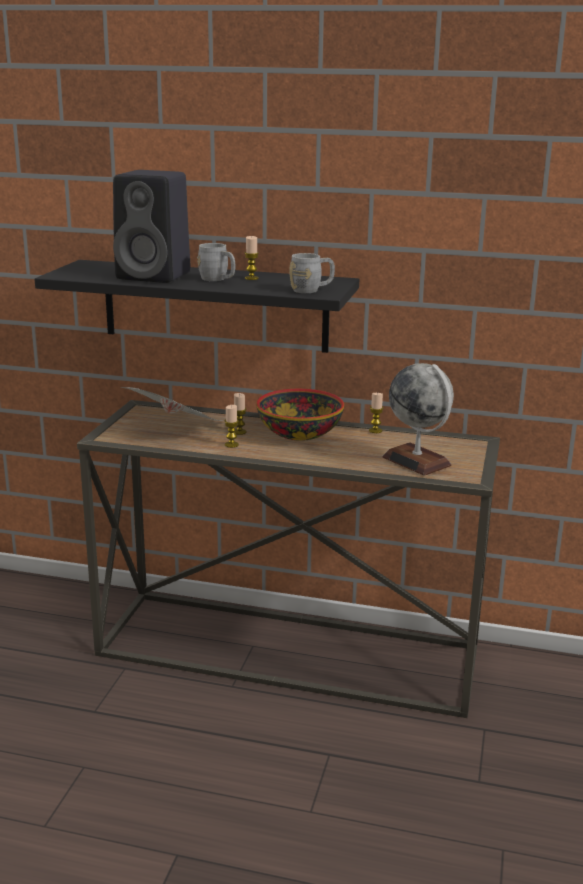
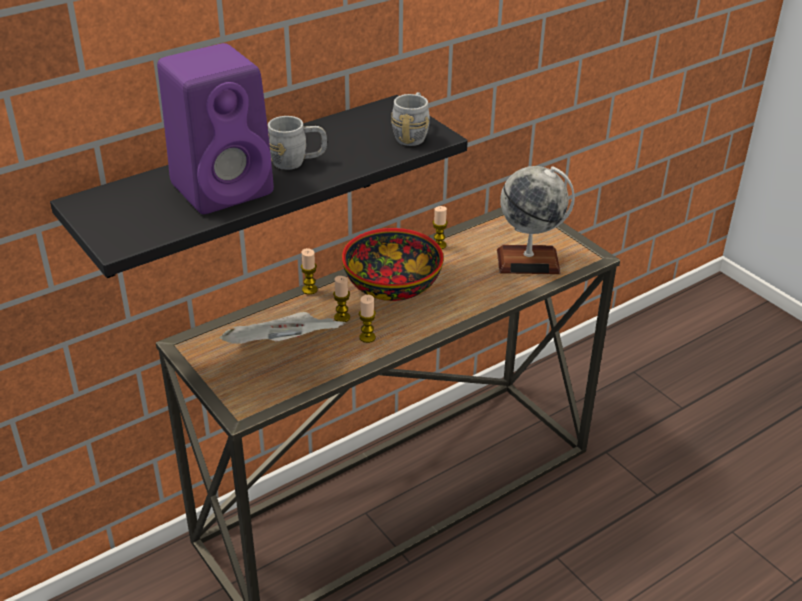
camera: 50 degrees left, 15 degrees up
(156, 276) = (224, 188): black speaker -> purple speaker
(251, 278) = (319, 143): candle -> candle (309, 290)

